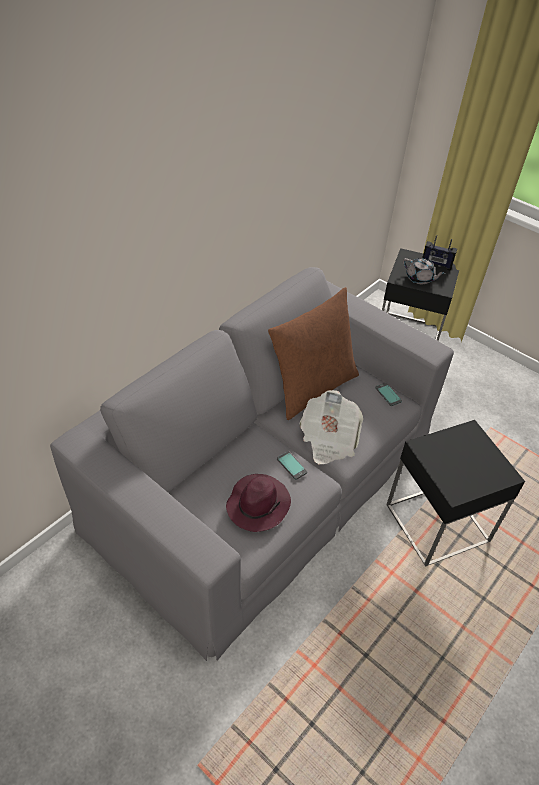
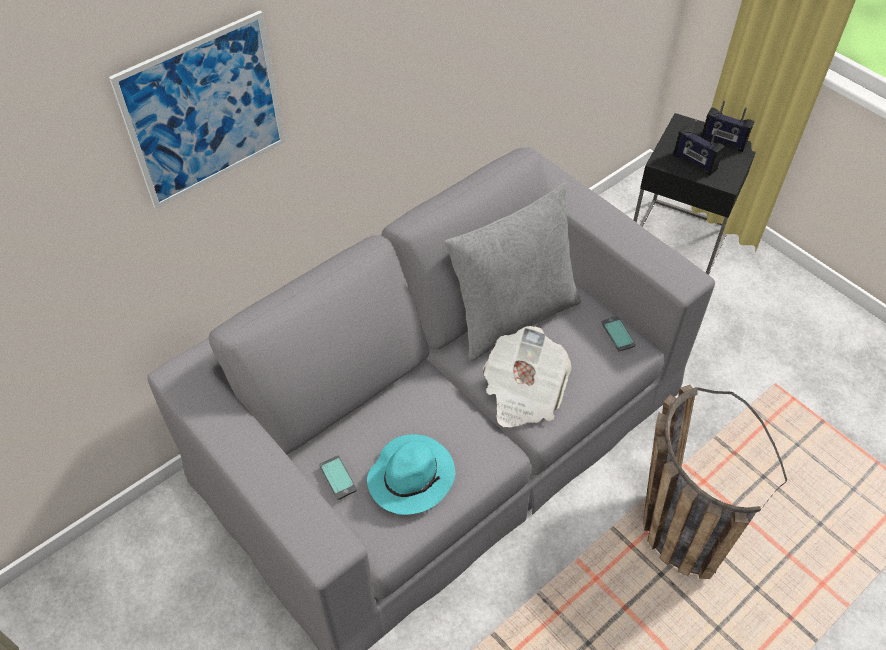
camera: 10 degrees right, 5 degrees up
(97, 233) = (205, 112): none -> picture
(258, 504) = (411, 476): purple hat -> turquoise hat
(291, 466) = (466, 426): phone -> phone (338, 477)
(312, 387) = (512, 315): brown pillow -> grey pillow
(420, 279) = (694, 162): grey teapot -> radio
(437, 523) = (672, 515): black side table -> basket

